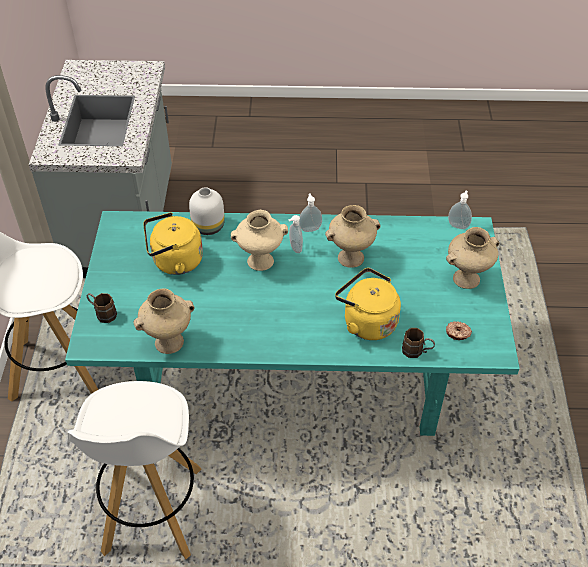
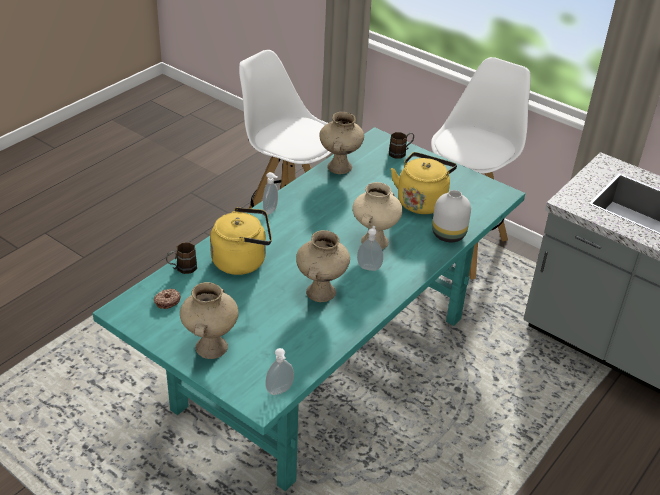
camera: 125 degrees right, 10 degrees down
(310, 228) = (385, 289): soap dispenser -> soap dispenser (271, 211)

